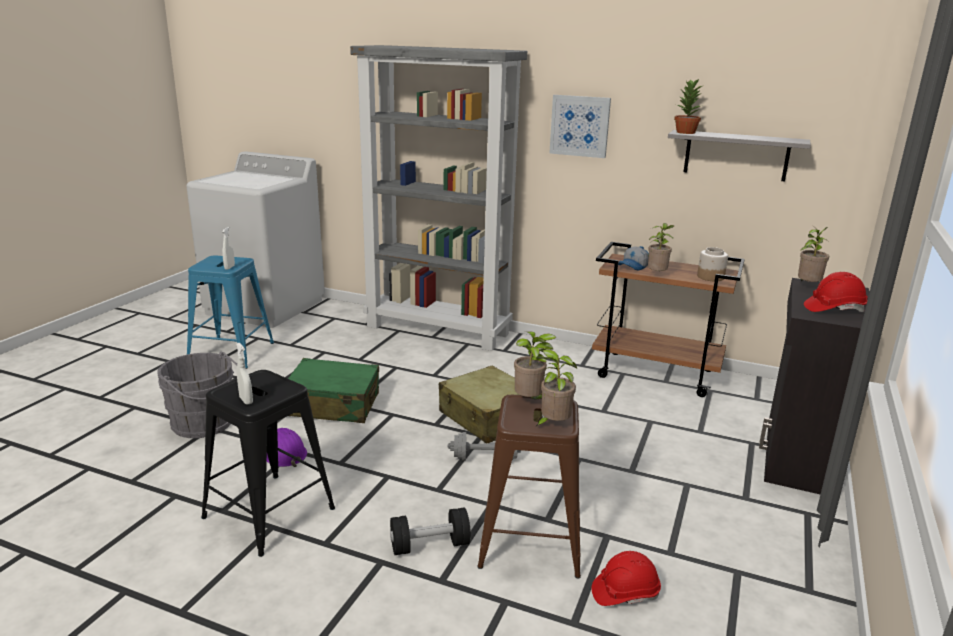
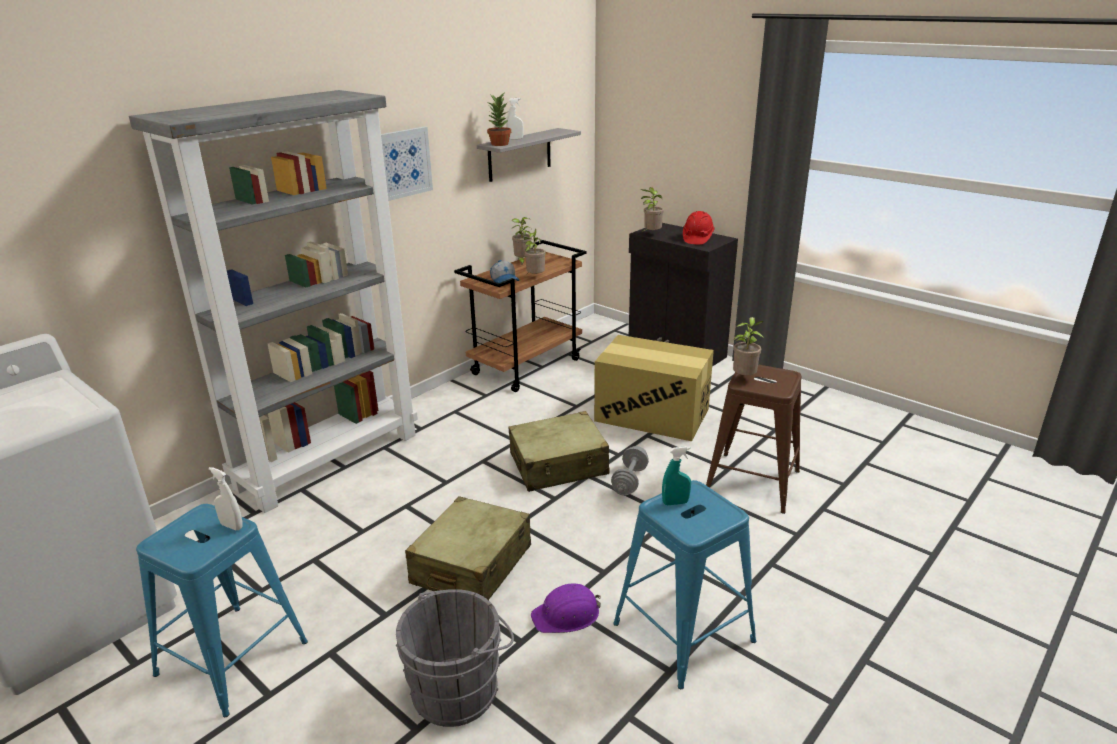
camera: 70 degrees left, 5 degrees up
(246, 400) = (718, 517): white spray bottle -> white spray bottle (515, 139)
(268, 382) = (675, 503): none -> turquoise spray bottle
(268, 513) = (683, 633): black stool -> blue stool
(332, 405) = (471, 565): green suitcase -> beige suitcase
(430, 545) = (752, 533): black dumbbell -> none
(553, 425) = (782, 377): potted plant -> potted plant (522, 262)
(624, 456) = (651, 415): none -> cardboard box
(625, 593) = (815, 457): red hard hat -> none
(710, 277) = (553, 262): jar -> none

